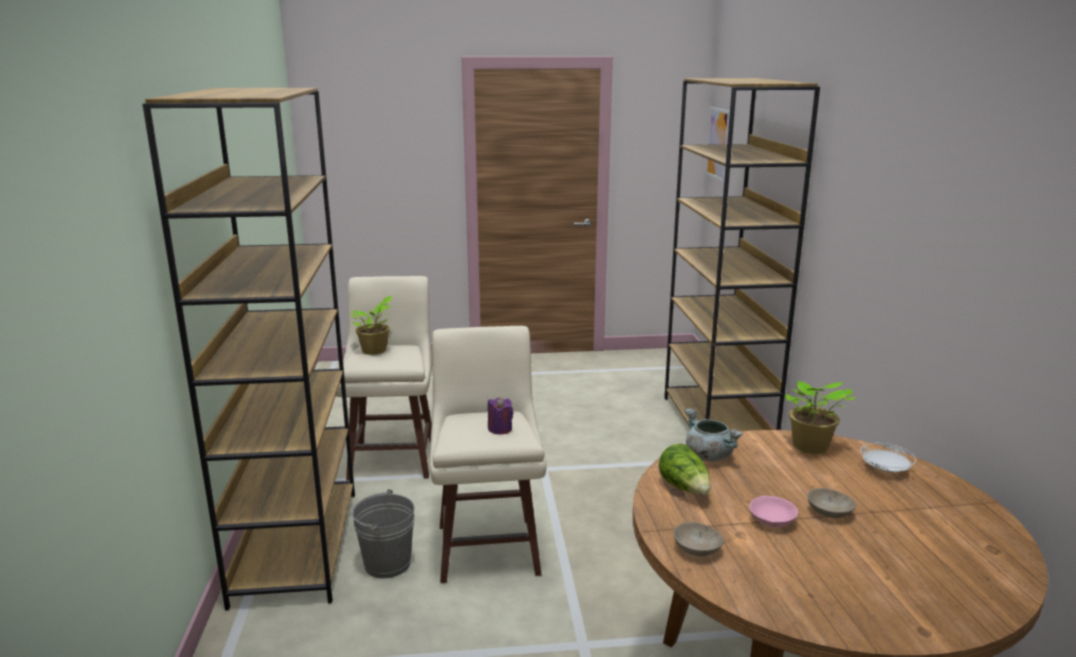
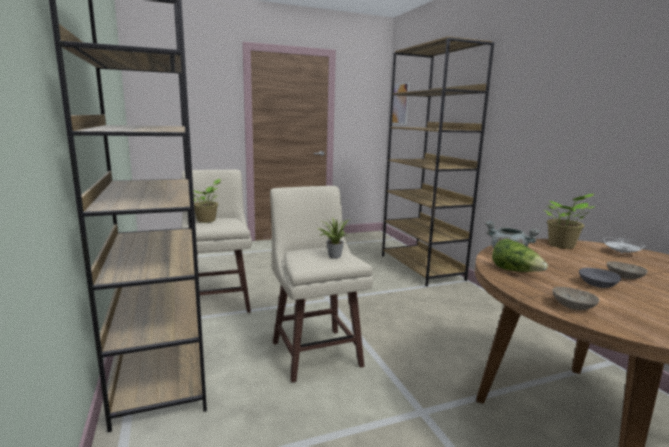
camera: 15 degrees left, 5 degrees down
(387, 564) = (243, 374): grey bucket -> none
(500, 429) = (333, 255): purple candle -> potted plant
(772, 520) = (597, 284): pink bowl -> grey bowl

